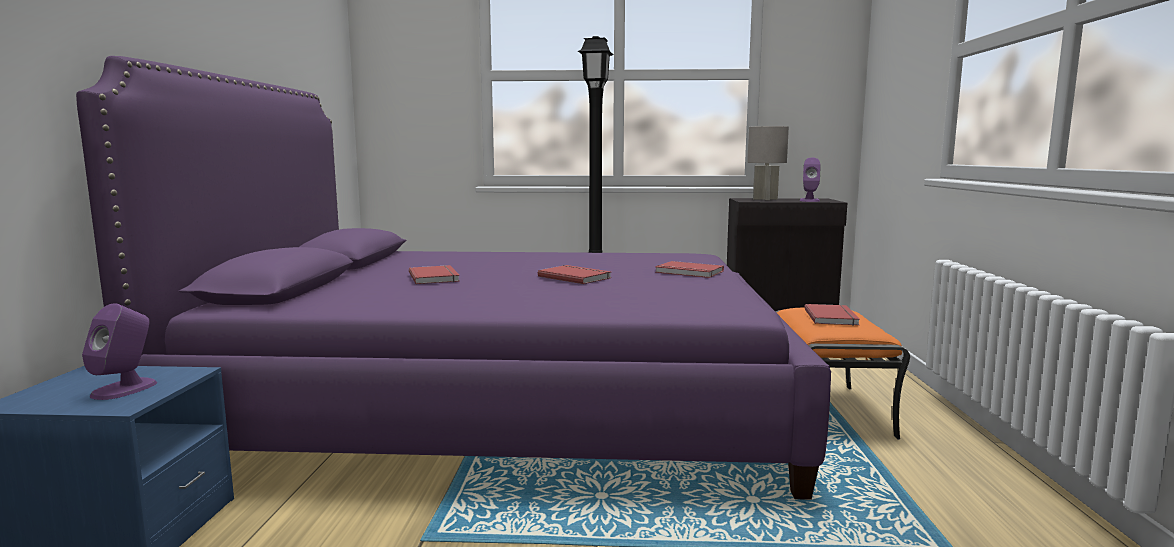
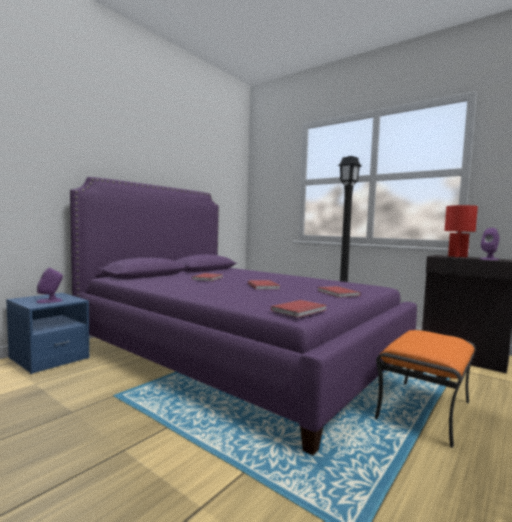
camera: 35 degrees right, 5 degrees down
(765, 199) = (457, 256): grey table lamp -> red table lamp
(832, 317) = (428, 340): red book -> red book (300, 311)

